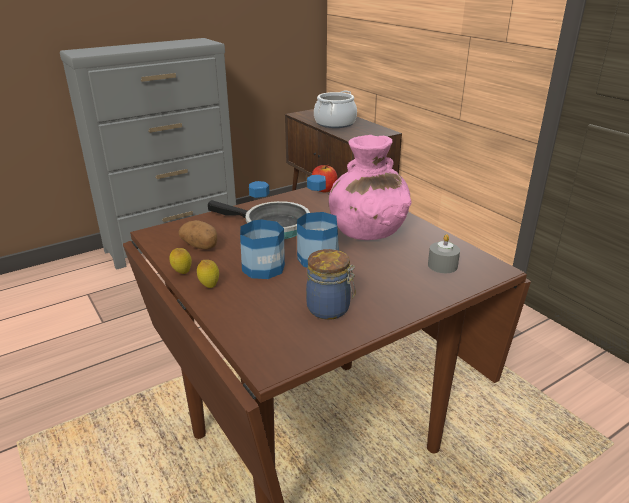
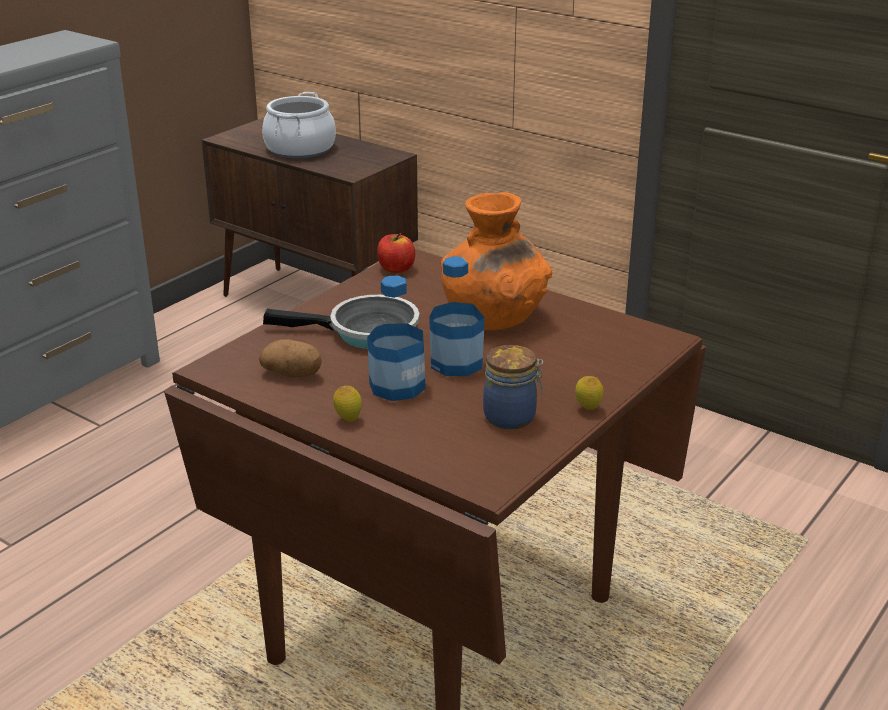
camera: 20 degrees left, 0 degrees up
(182, 273) = (299, 411): lemon -> lemon (588, 409)
(367, 231) = (493, 318): pink vase -> orange vase
(442, 265) = (607, 345): grey candle -> none

